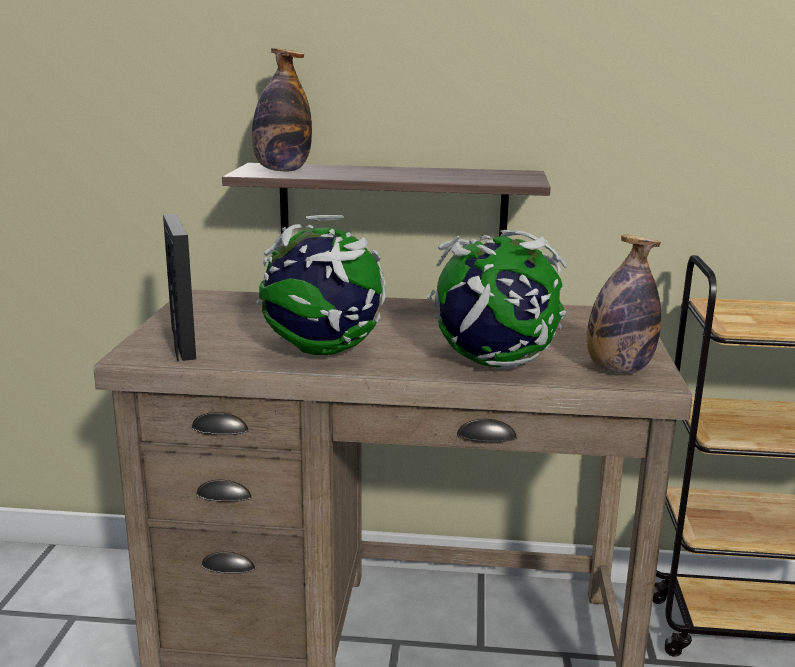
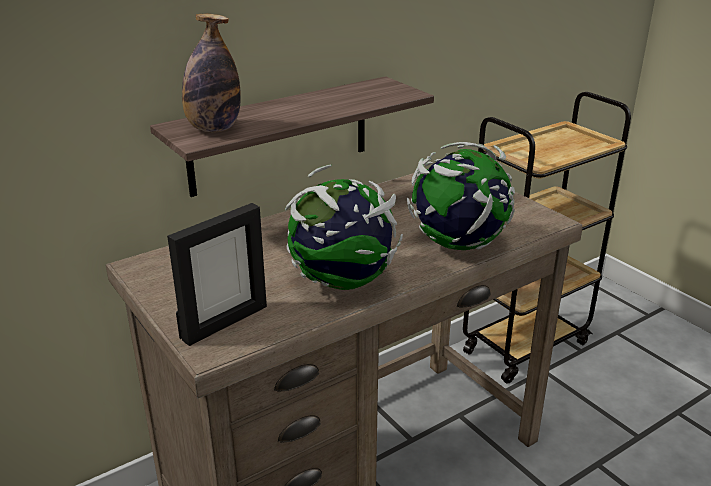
camera: 40 degrees left, 10 degrees up
(181, 343) = (224, 322): picture frame -> picture frame turned 105 degrees clockwise
(618, 369) = (524, 220): bottle -> none

